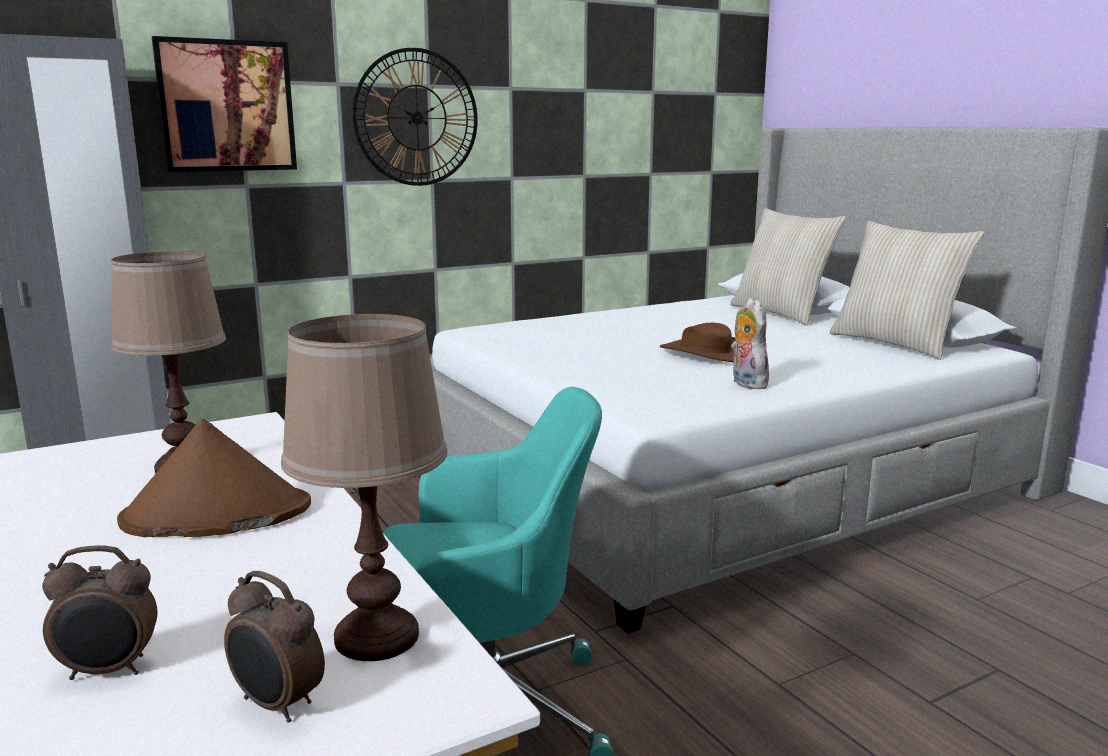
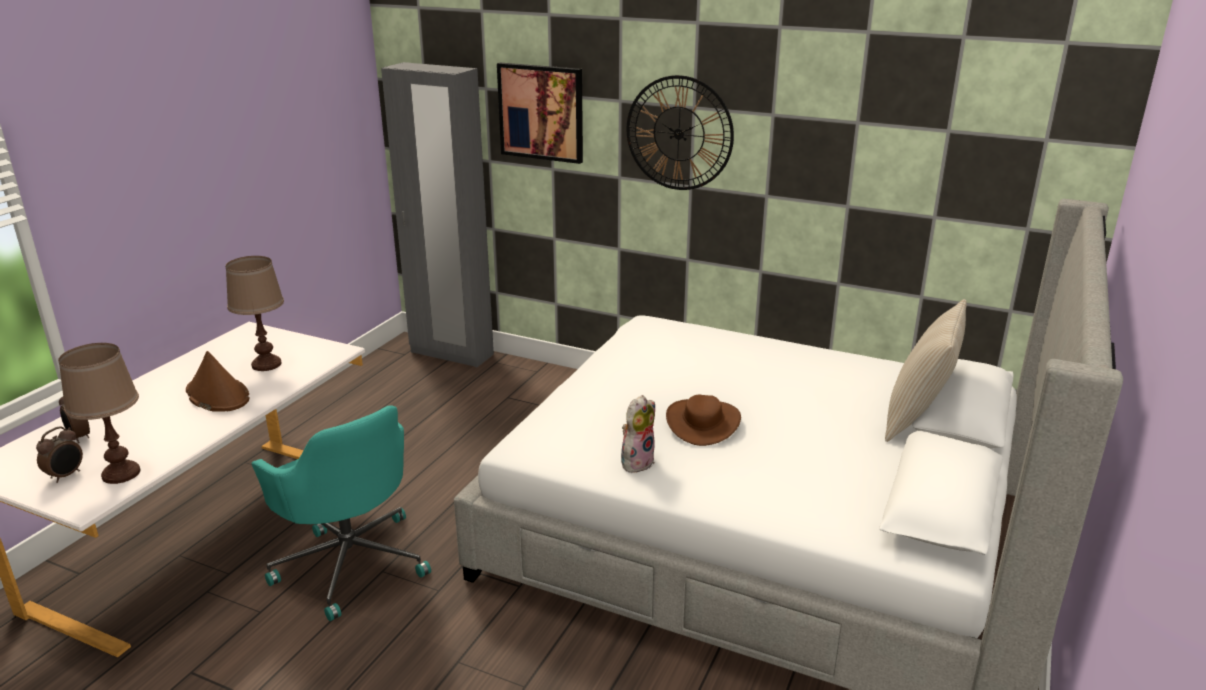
camera: 55 degrees right, 10 degrees up
(277, 705) = (66, 475): alarm clock -> alarm clock turned 150 degrees counterclockwise
(895, 344) = (882, 501): beige pillow -> none

